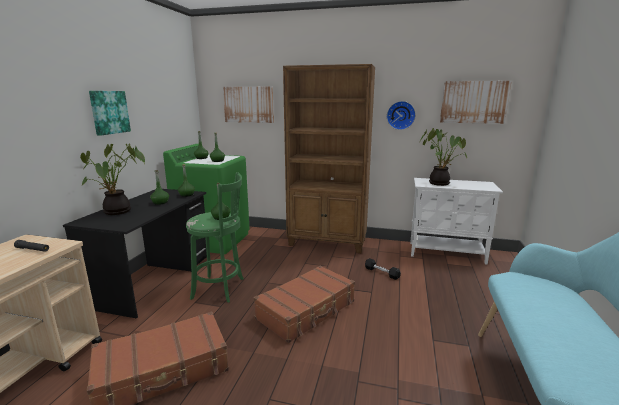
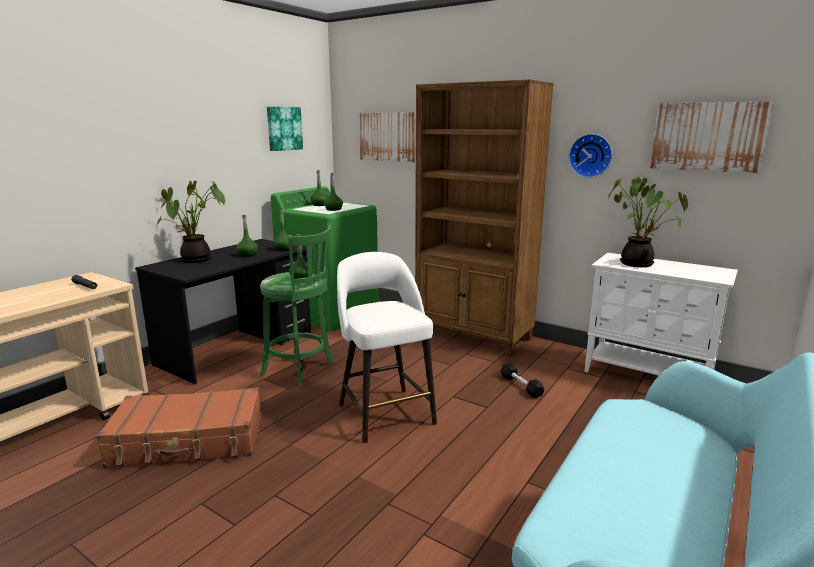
camera: 20 degrees right, 0 degrees up
(109, 112) = (202, 144): picture -> picture (284, 128)
(307, 310) = (385, 412): brown suitcase -> white stool

